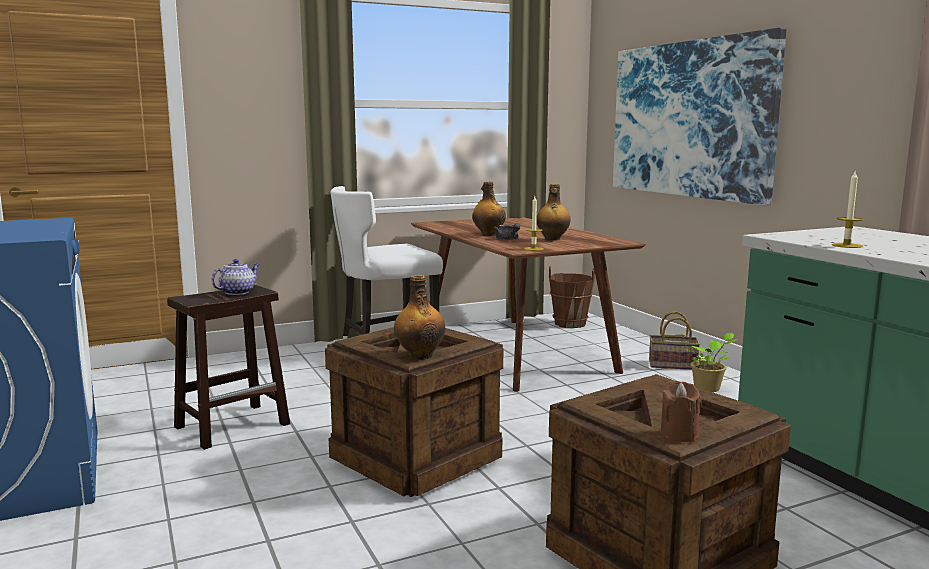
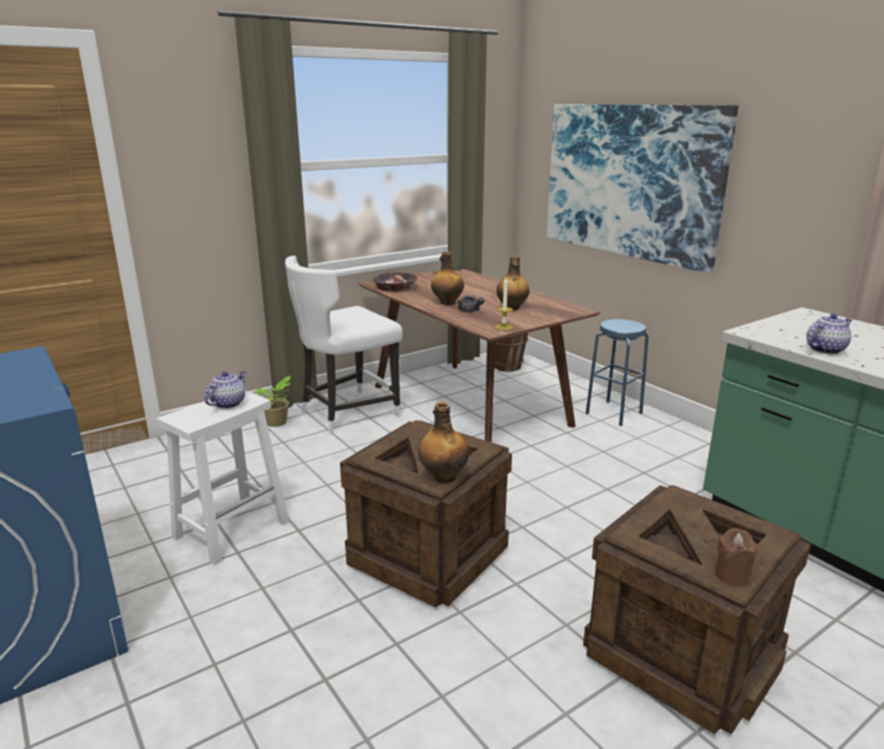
camera: 10 degrees left, 10 degrees up
(233, 425) = (232, 528): brown stool -> white stool
(444, 225) = (394, 287): none -> bowl
(671, 365) = (613, 413): basket -> blue stool
(708, 389) = (655, 440): potted plant -> potted plant (277, 423)
(847, 245) = (825, 349): candle -> teapot

